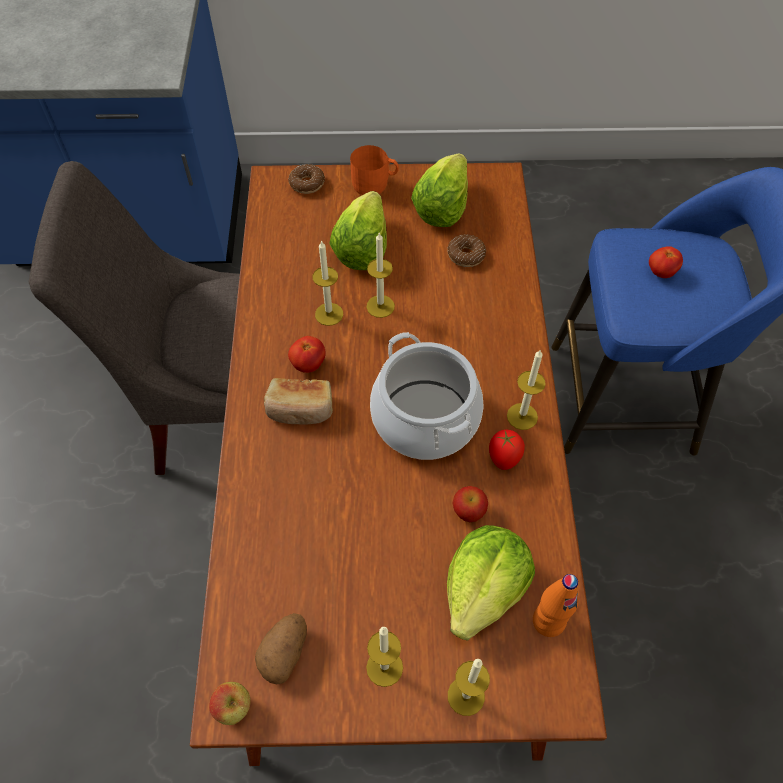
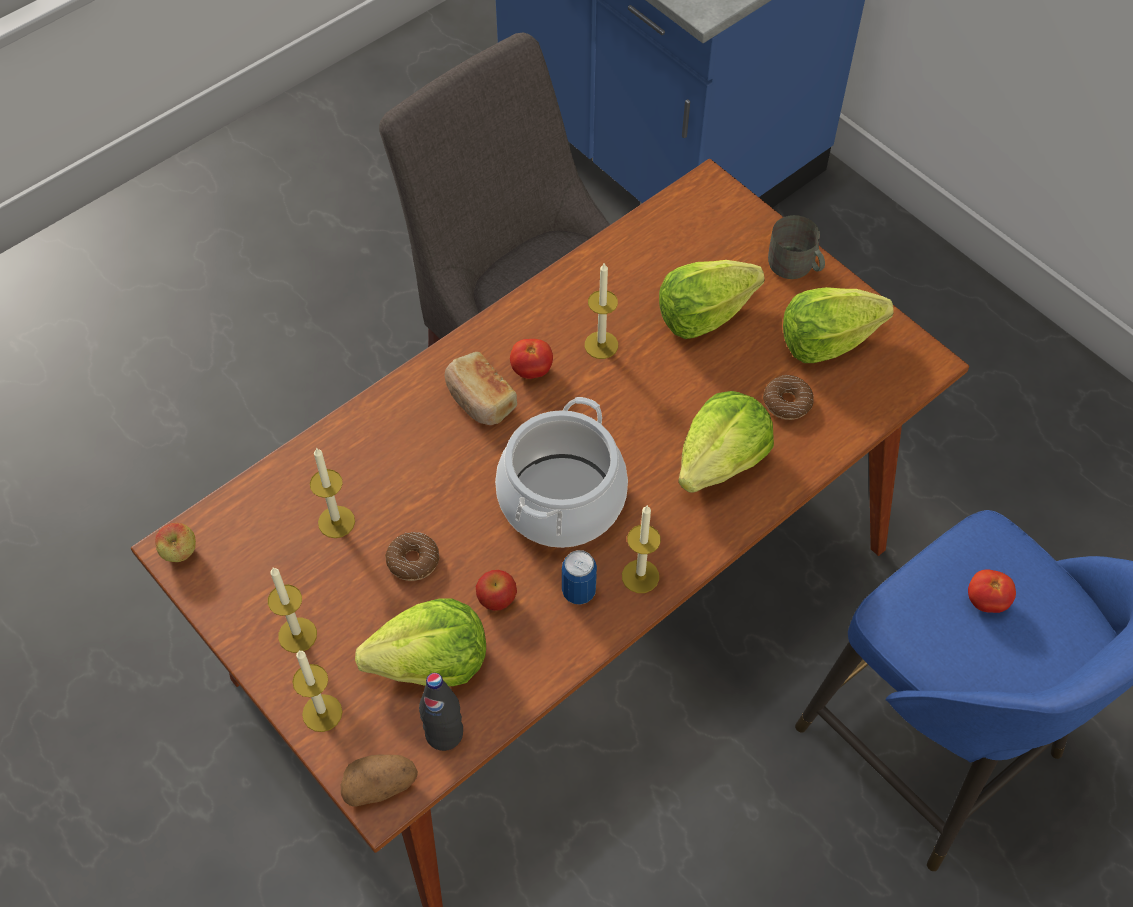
camera: 50 degrees right, 0 degrees up
(285, 652) = (252, 554): potato -> potato (381, 786)
(307, 183) = (735, 215): donut -> donut (413, 561)
(375, 184) = (795, 266): orange mug -> grey mug
(380, 306) = (651, 377): candle -> candle (336, 522)
(476, 315) = (721, 460): none -> lettuce
(503, 458) = (578, 591): tomato -> can
(548, 621) = (444, 734): orange bottle -> black bottle

